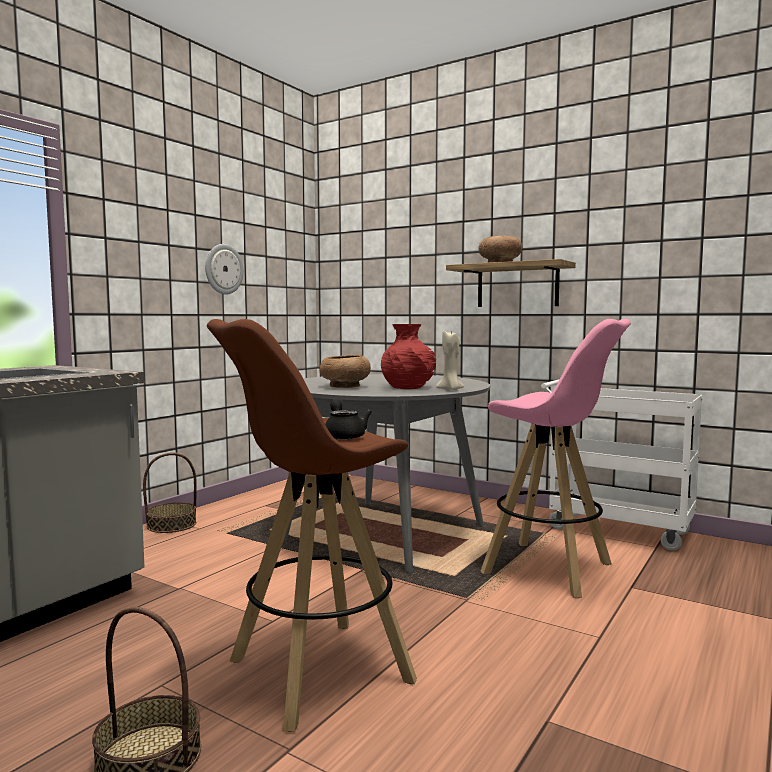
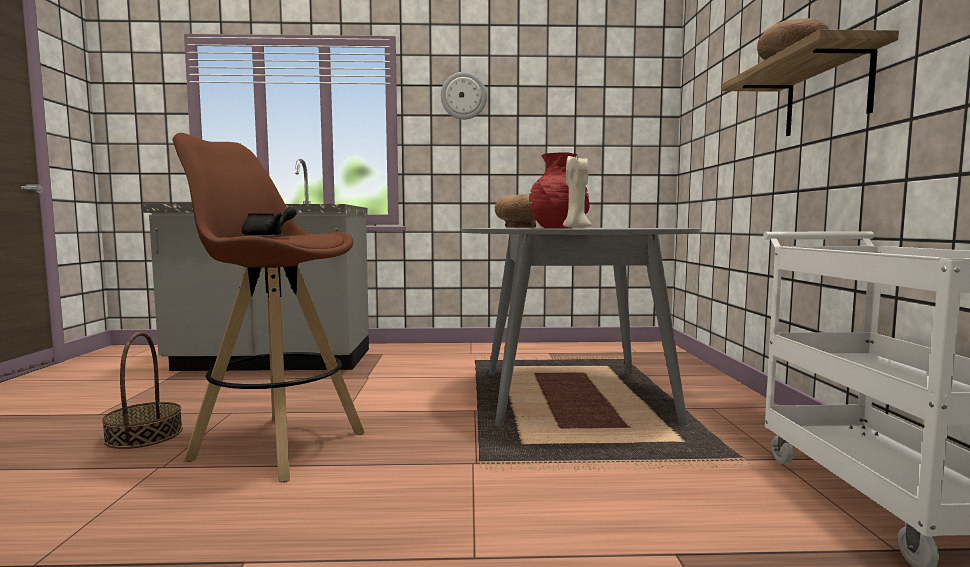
camera: 55 degrees right, 0 degrees up
(171, 525) = (464, 347): basket -> none
(223, 269) = (546, 132): wall clock -> wall clock (463, 96)
(550, 569) = (631, 486): pink stool -> none

